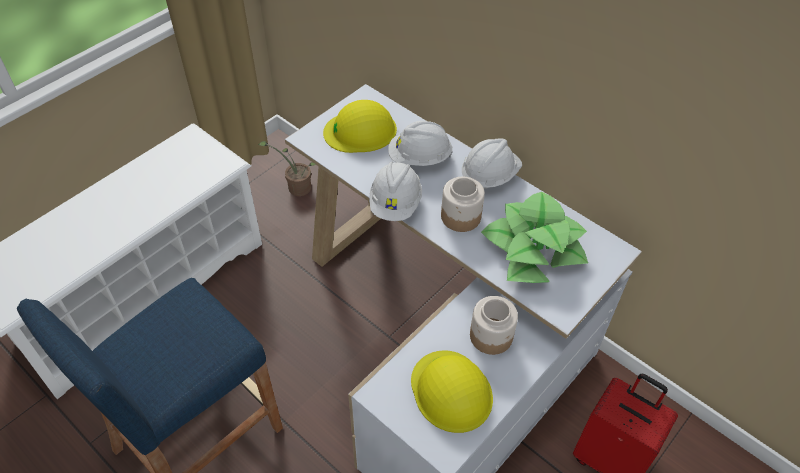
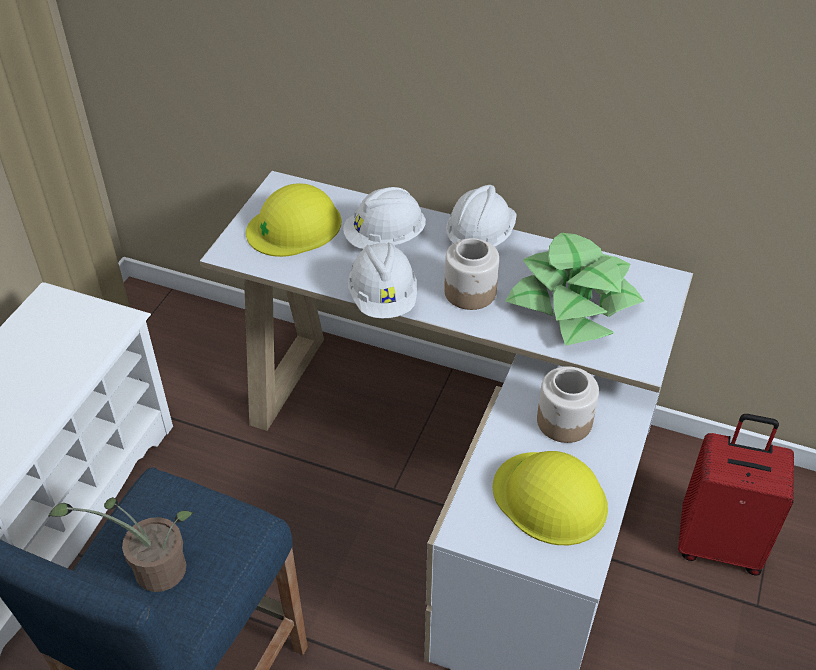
camera: 20 degrees left, 5 degrees down
(296, 186) = (187, 341): potted plant -> potted plant (152, 569)

